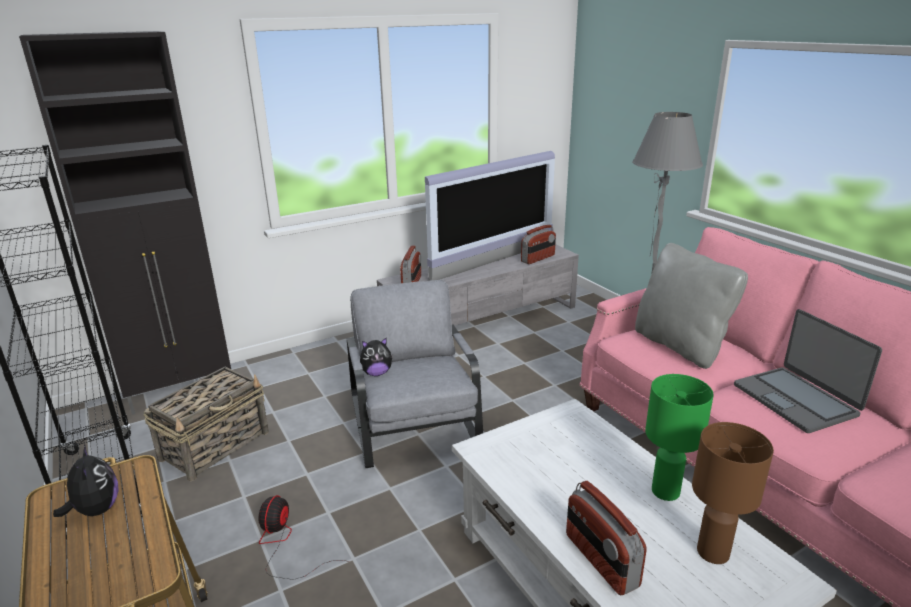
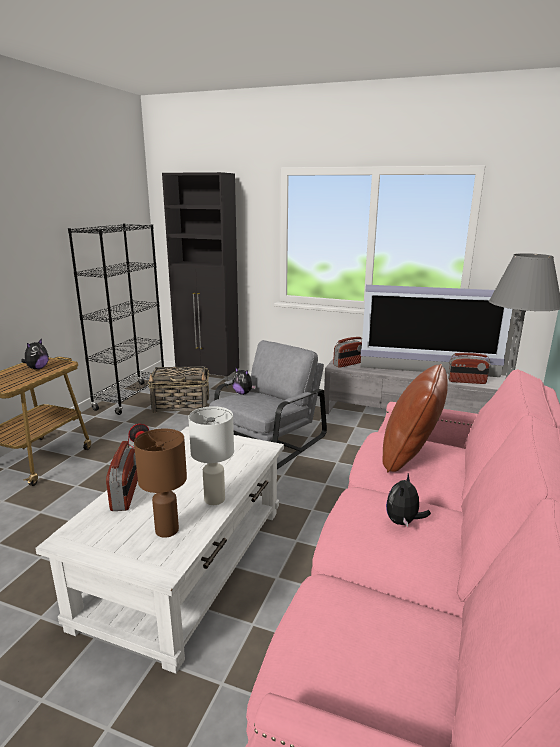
camera: 50 degrees right, 5 degrees down
(600, 560) = (125, 494): radio -> radio turned 150 degrees clockwise
(665, 492) = (213, 499): green table lamp -> white table lamp
(680, 345) = (410, 456): grey pillow -> brown pillow
(795, 400) = (403, 522): laptop -> plush toy

